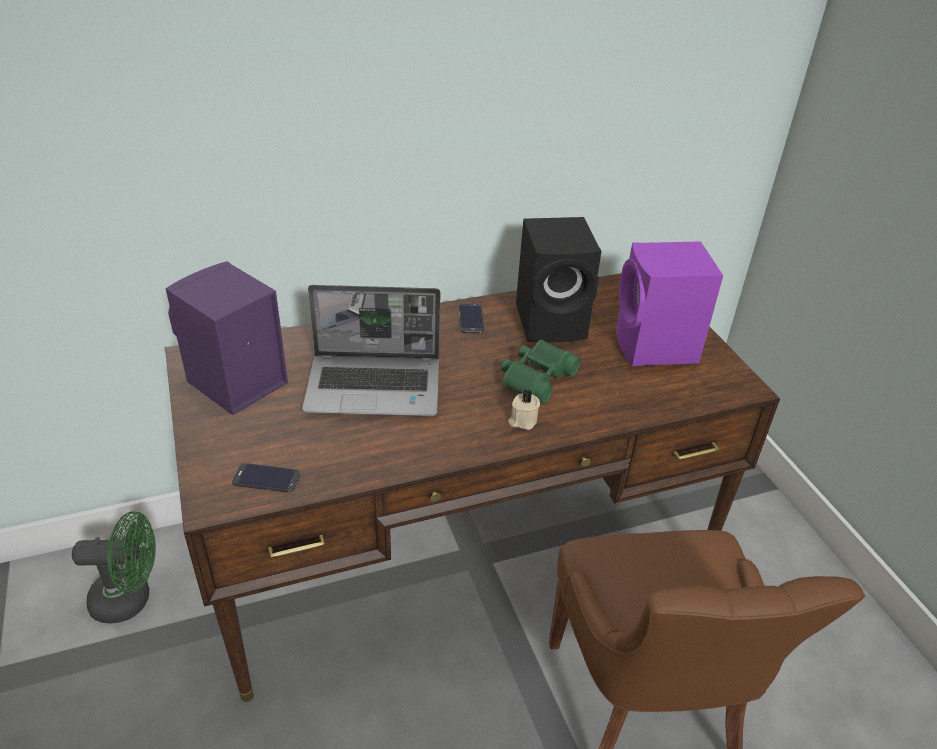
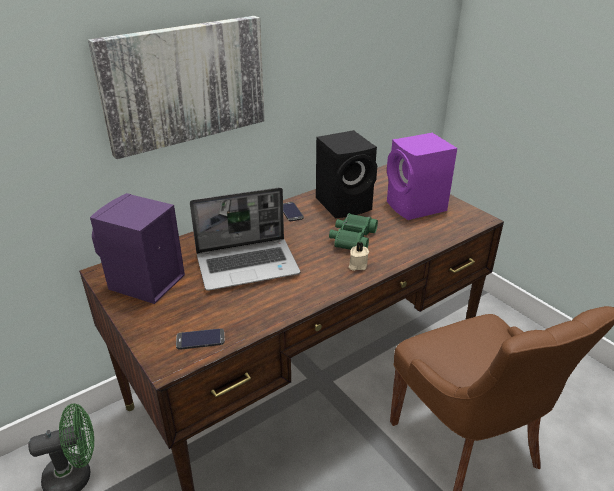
camera: 15 degrees left, 5 degrees down
(331, 122) = (185, 84): none -> picture

